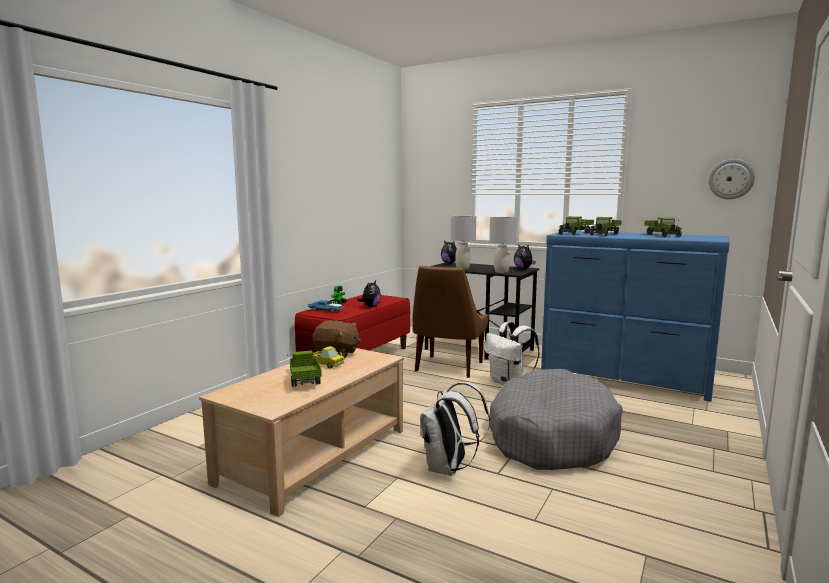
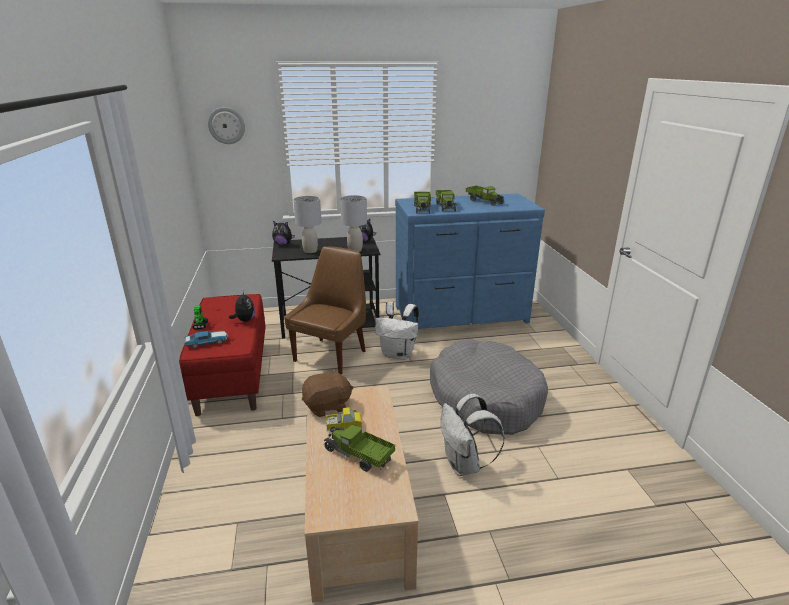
camera: 40 degrees left, 15 degrees up
(448, 367) = (332, 355): brown chair -> brown chair turned 135 degrees counterclockwise
(731, 179) = (513, 145): wall clock -> wall clock (226, 125)

